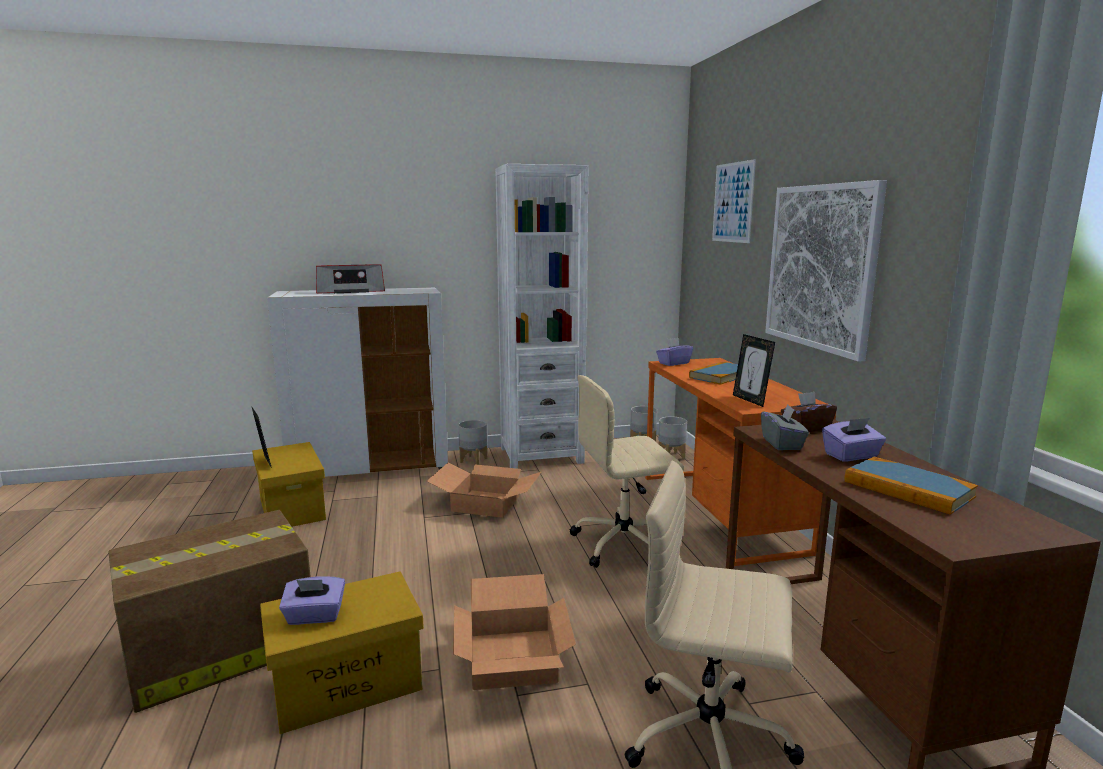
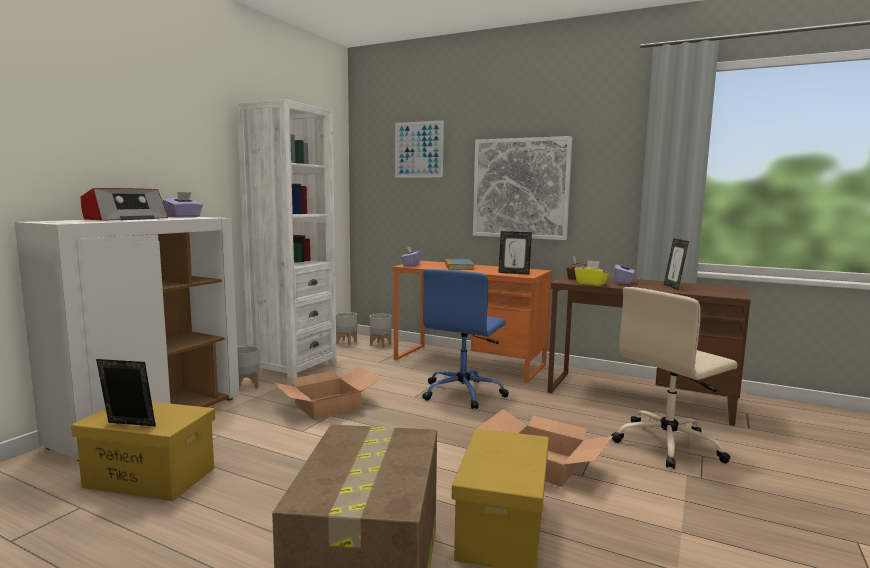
camera: 50 degrees left, 5 degrees down
(314, 616) = (505, 468): purple tissue box -> purple tissue box (184, 217)
(625, 544) = (463, 393): beige office chair -> blue office chair
(782, 444) = (591, 283): grey tissue box -> yellow tissue box
(908, 489) = (673, 287): book -> picture frame

